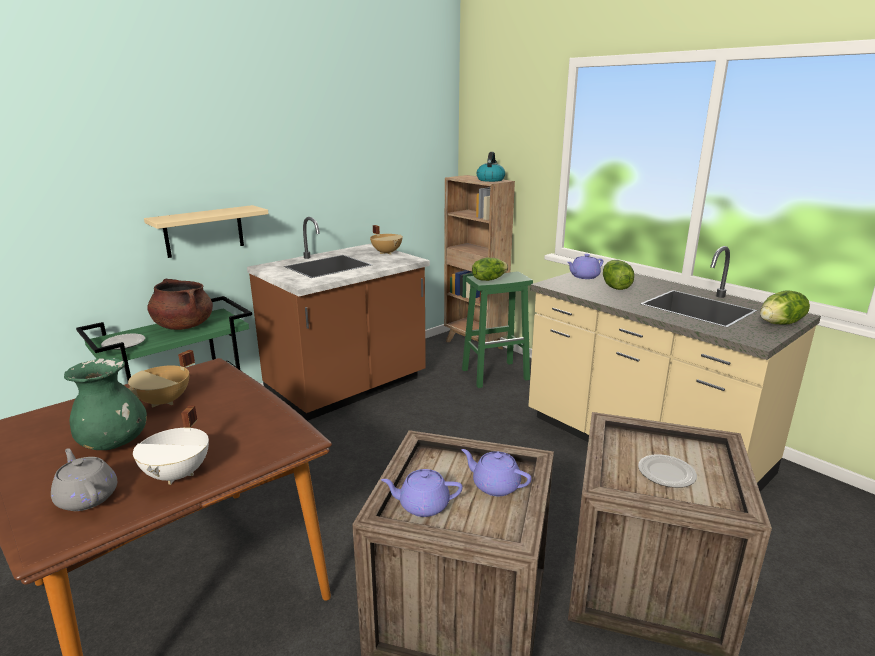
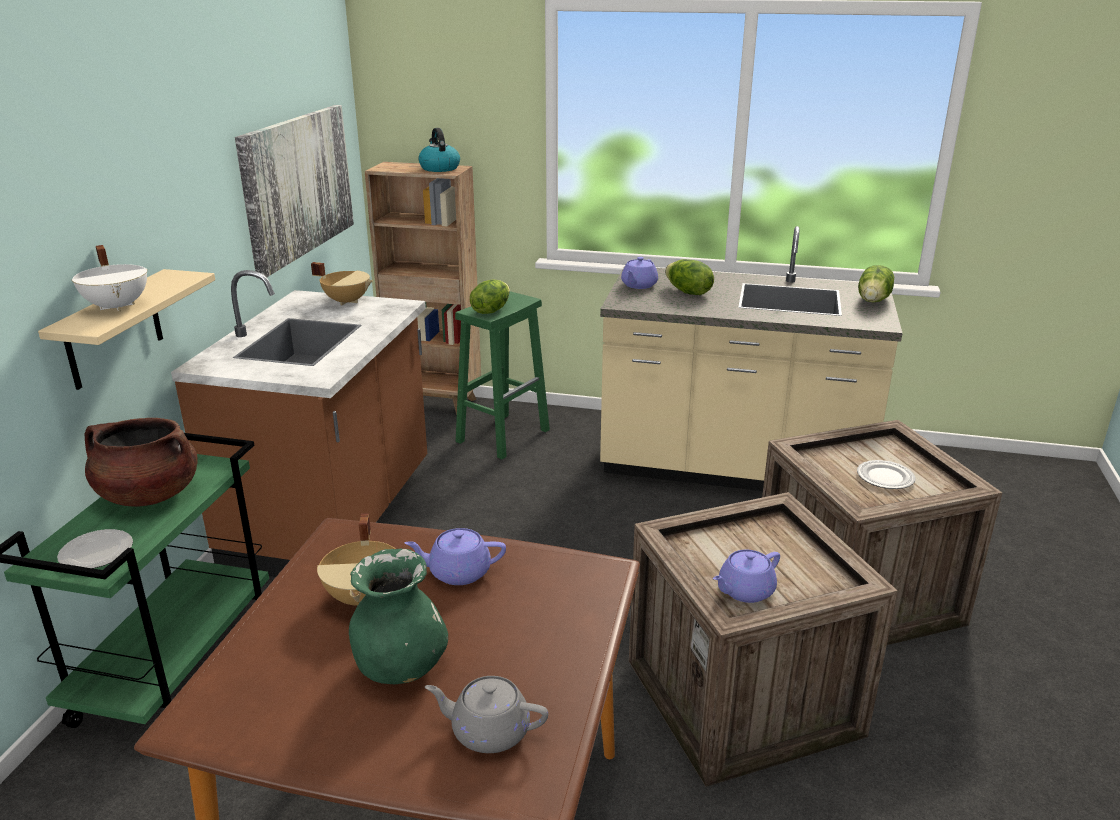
camera: 35 degrees left, 5 degrees up
(179, 474) = (545, 661): white cooking pot -> white cooking pot (118, 306)
(388, 178) = (298, 186): none -> picture
(495, 485) = (777, 545): purple teapot -> purple teapot (458, 572)

